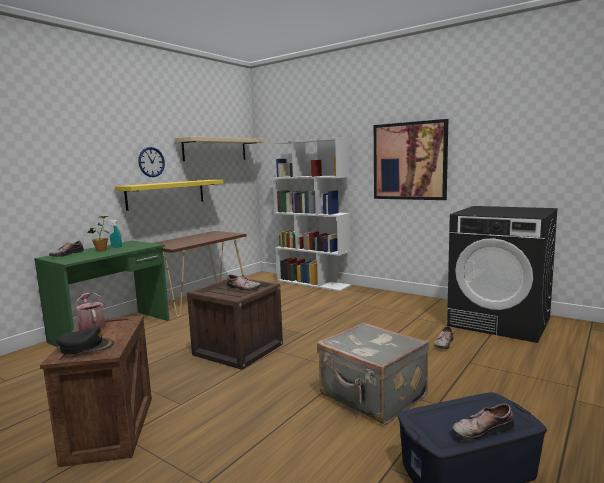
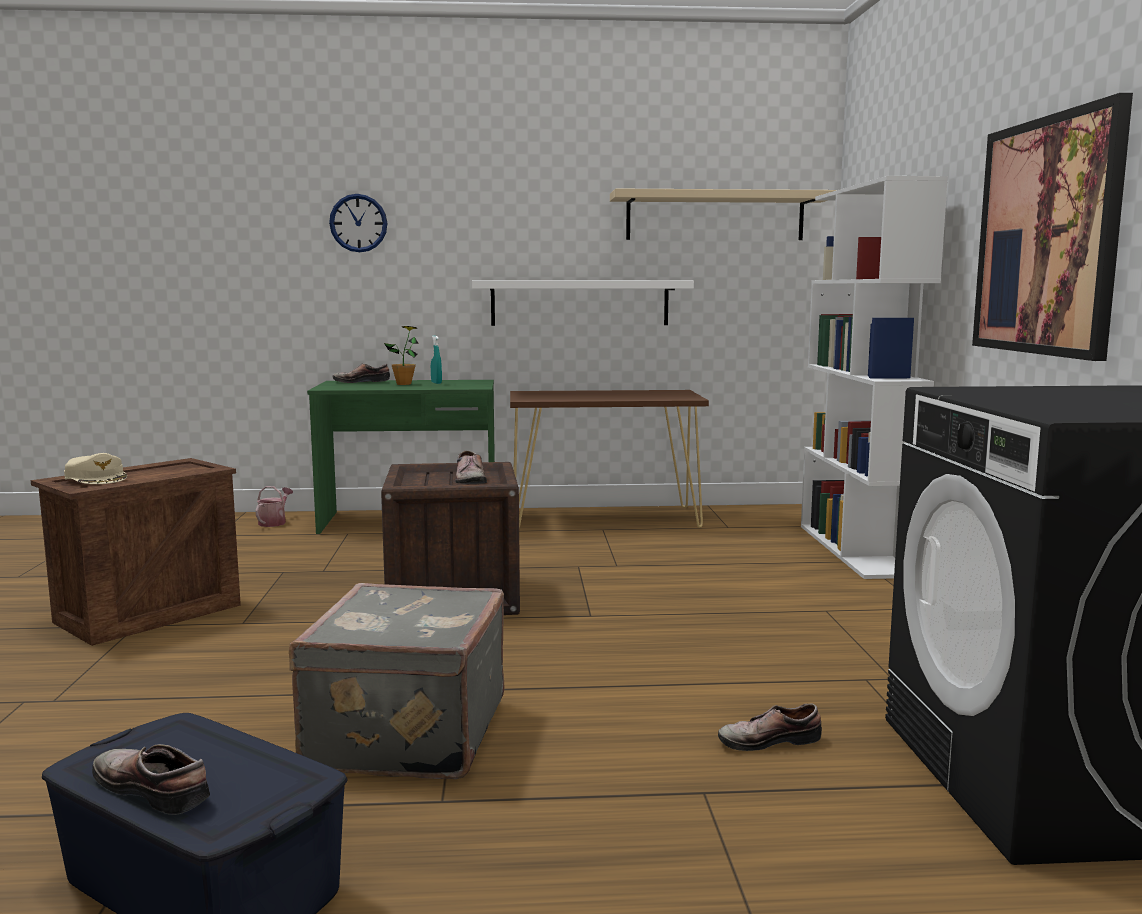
camera: 50 degrees right, 0 degrees up
(86, 346) = (97, 478): black cap -> beige cap
(91, 326) = (171, 464): watering can -> watering can (274, 522)
(151, 162) = (552, 240): wall clock -> wall clock (358, 223)
(166, 194) = (580, 303): yellow shelf -> white shelf

